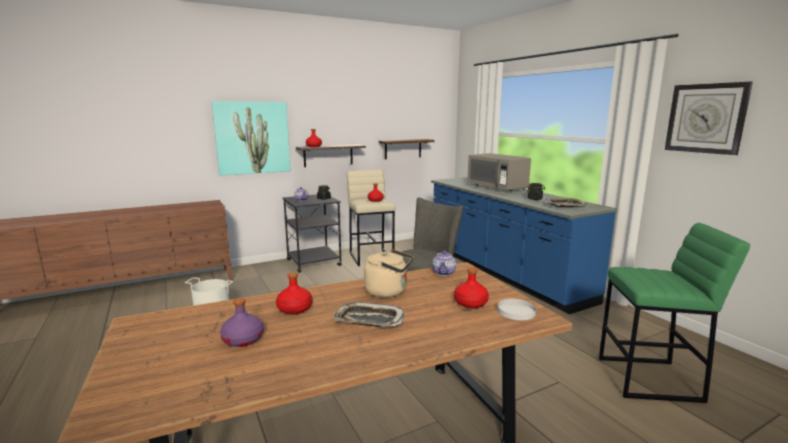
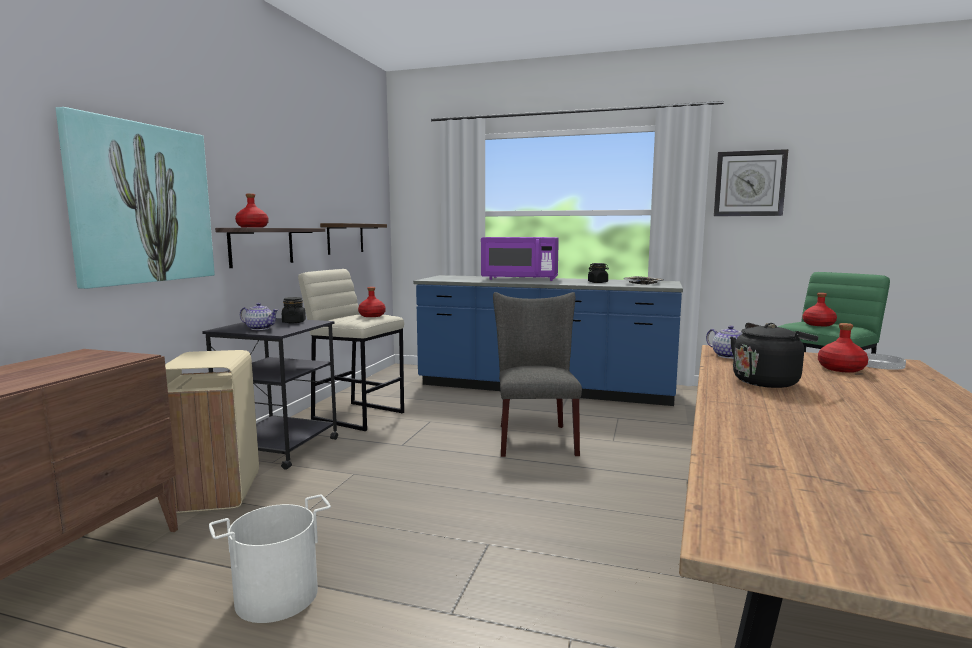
camera: 45 degrees left, 5 degrees down
(243, 339) = (898, 471): purple bottle -> none
(263, 273) = (214, 493): none -> beige trash can
(295, 309) = (787, 425): red bottle -> red bottle (818, 324)
(368, 320) = (864, 406): tray -> none
(388, 291) = (767, 381): beige kettle -> black kettle
(497, 187) = (520, 279): grey microwave -> purple microwave

